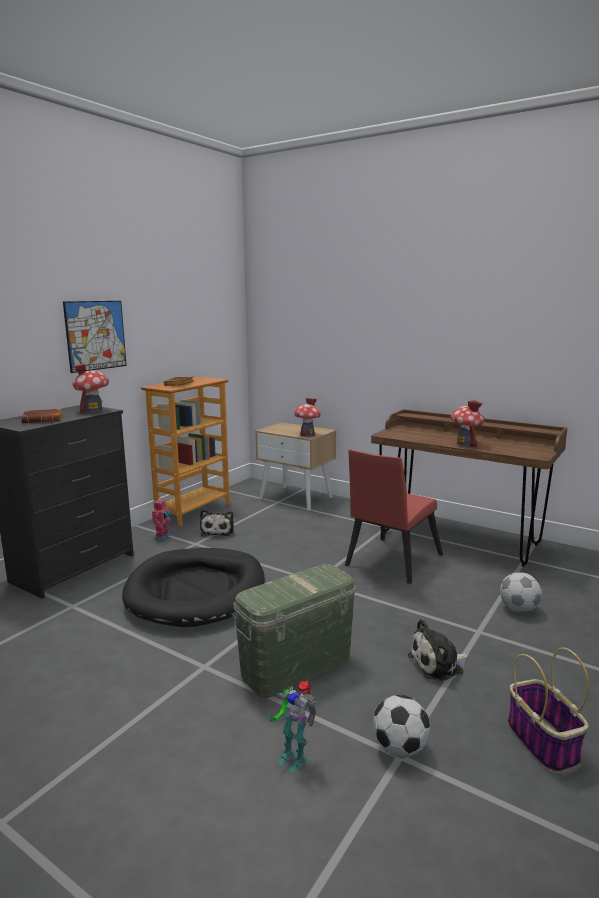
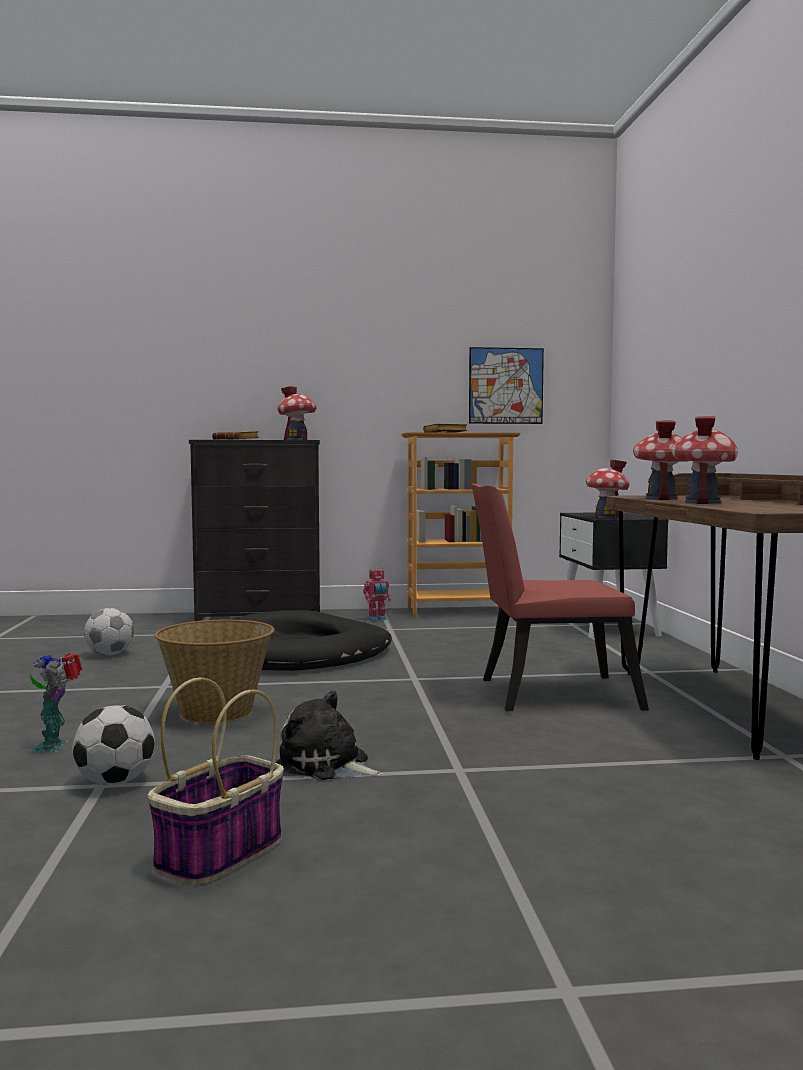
camera: 50 degrees right, 10 degrees down
(96, 335) = (345, 366): picture -> picture (506, 386)
(217, 531) = (437, 627): plush toy -> none
(296, 497) = (608, 627): beige nightstand -> black nightstand
(296, 665) = (217, 712): green storage box -> basket
(422, 439) = (661, 498): none -> toy house
(519, 609) = (585, 781): football -> football (109, 654)

